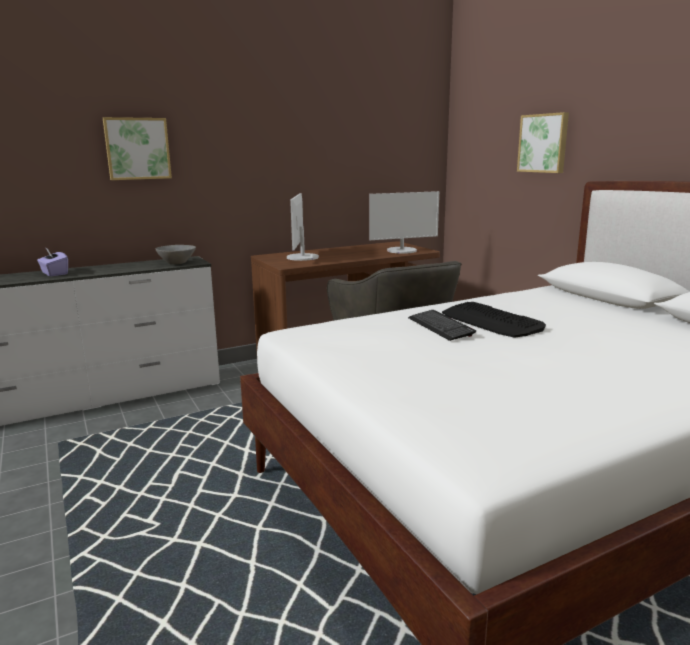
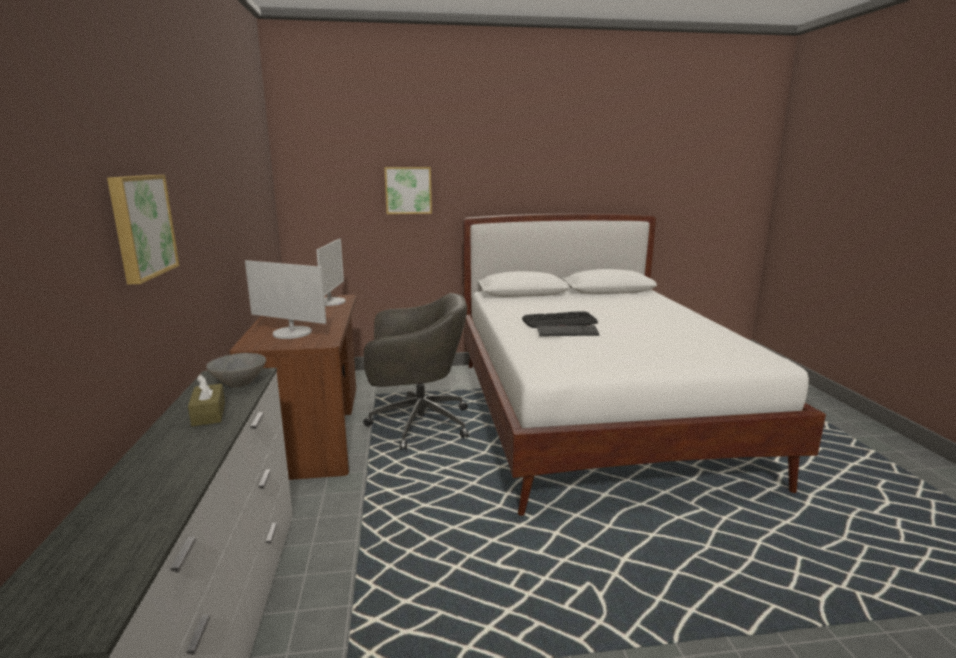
camera: 70 degrees left, 0 degrees up
(54, 273) = (161, 468): purple tissue box -> none
(125, 267) = (209, 414): none -> brown tissue box

